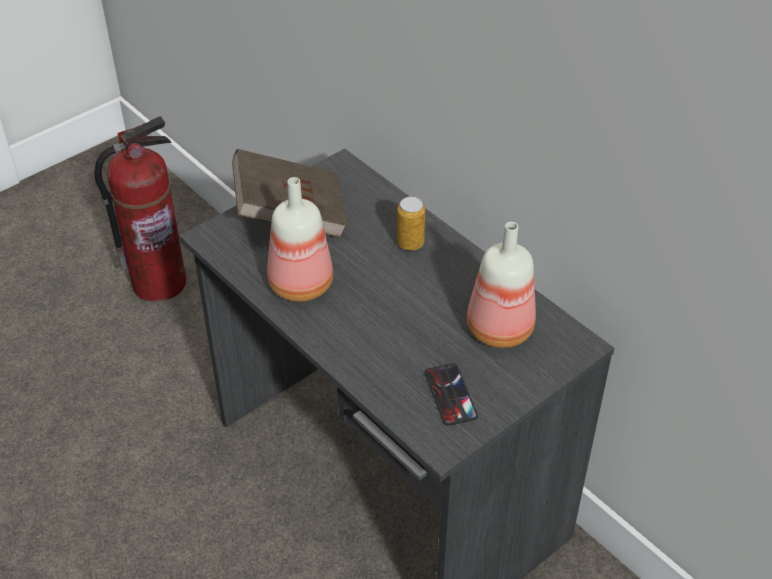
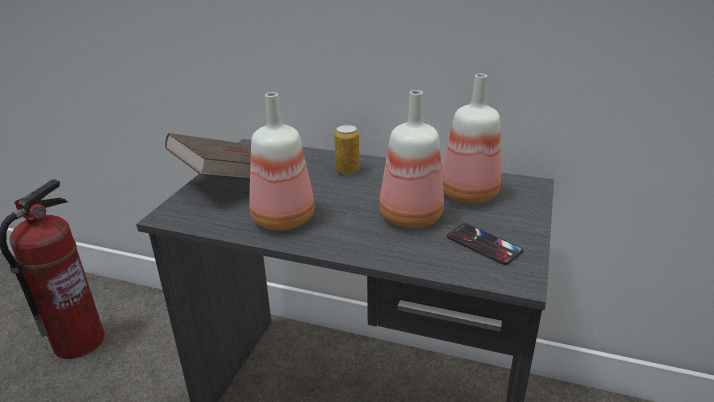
camera: 30 degrees left, 15 degrees down
(414, 331) = (408, 216): none -> bottle

